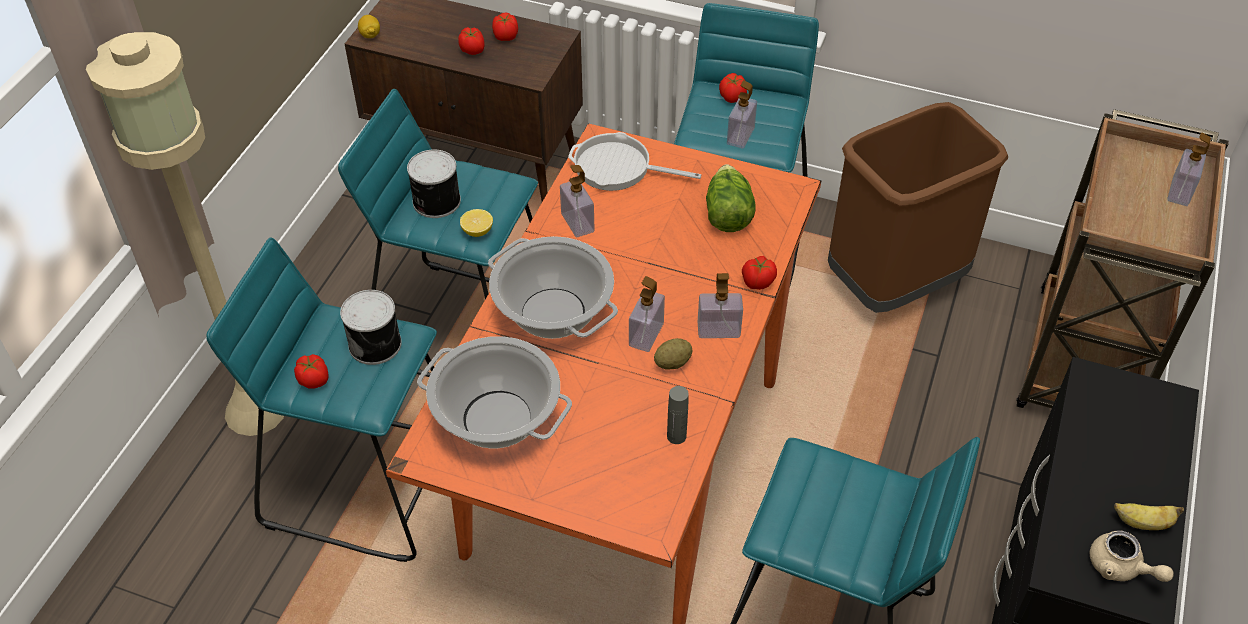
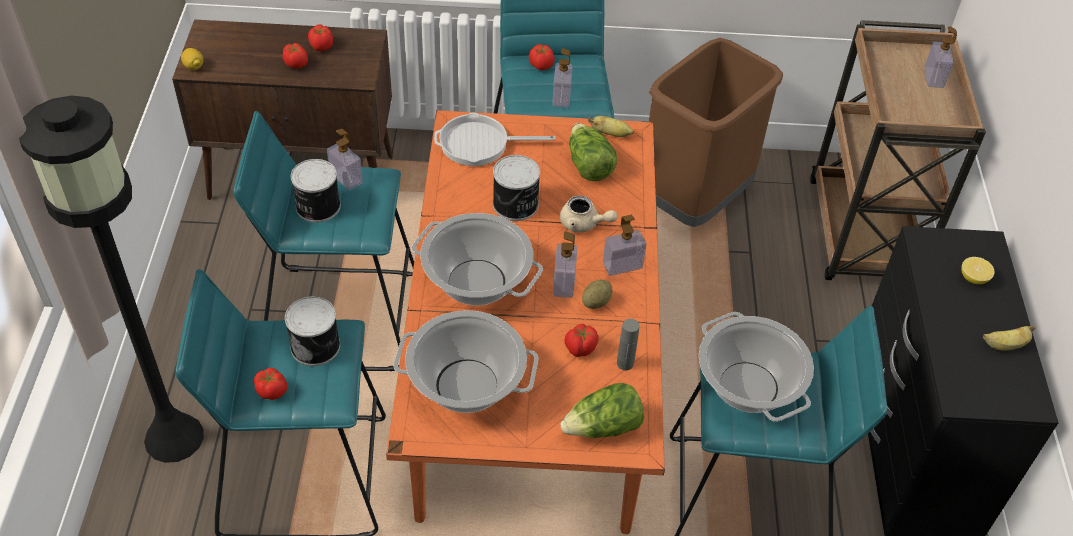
camera: 20 degrees left, 0 degrees up
(255, 411) = (174, 438): beige floor lamp -> black floor lamp
(477, 231) = (367, 226): lemon -> lemon (973, 278)
(577, 223) = (464, 199): soap dispenser -> soap dispenser (346, 178)
(623, 499) = (603, 427): none -> lettuce
(630, 240) = (516, 205): none -> can
(757, 282) = (637, 218): tomato -> tomato (580, 348)
(766, 184) = (611, 134): none -> banana
(820, 498) = (749, 387): none -> cooking pot
(1121, 568) = (1003, 384): beige teapot -> beige teapot (584, 224)

